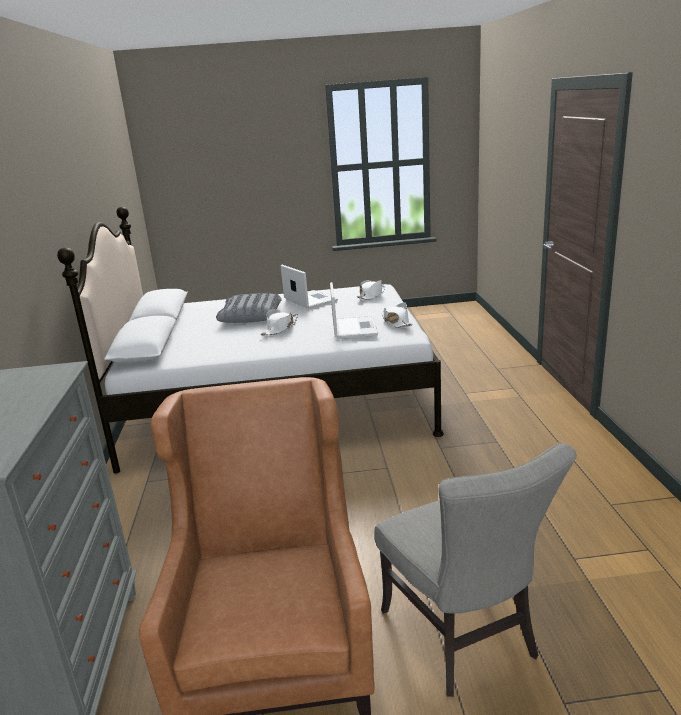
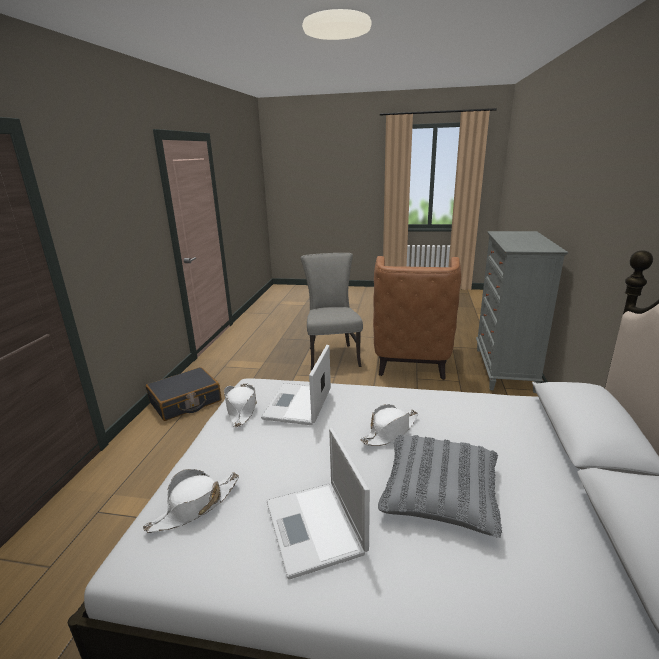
camera: 165 degrees left, 0 degrees up
(596, 473) = (185, 402): none -> black suitcase

